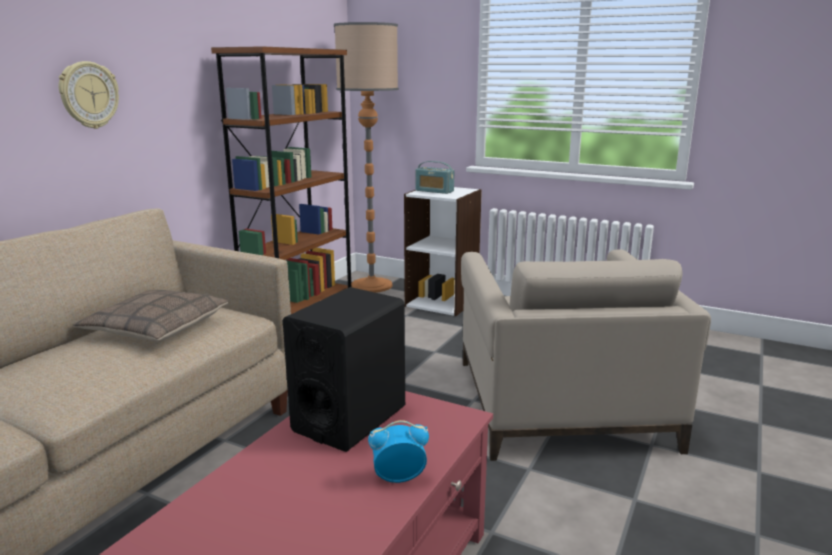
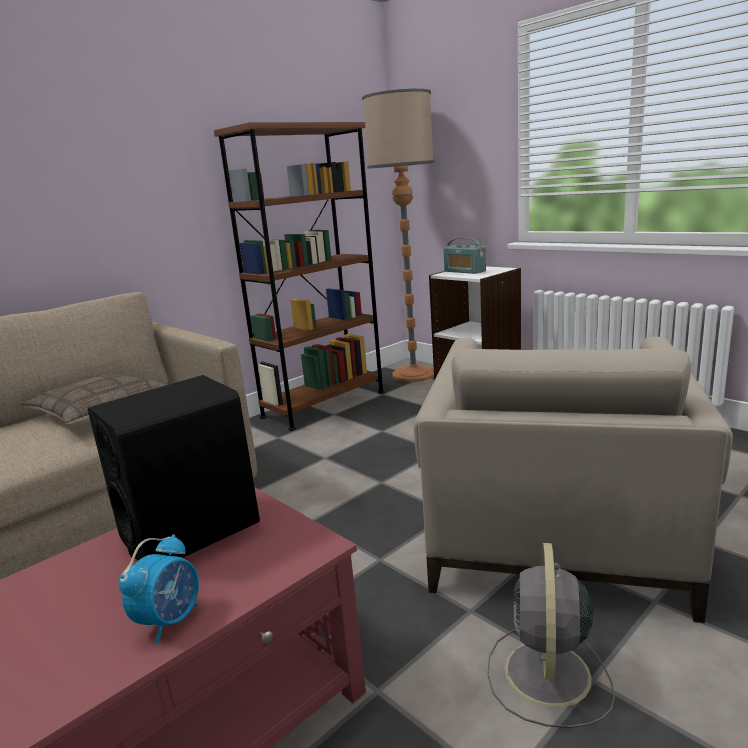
camera: 20 degrees right, 0 degrees up
(88, 95) = (76, 183): wall clock -> none
(398, 478) = (170, 620): alarm clock -> alarm clock turned 105 degrees clockwise
(605, 502) = (547, 676): none -> grey fan

